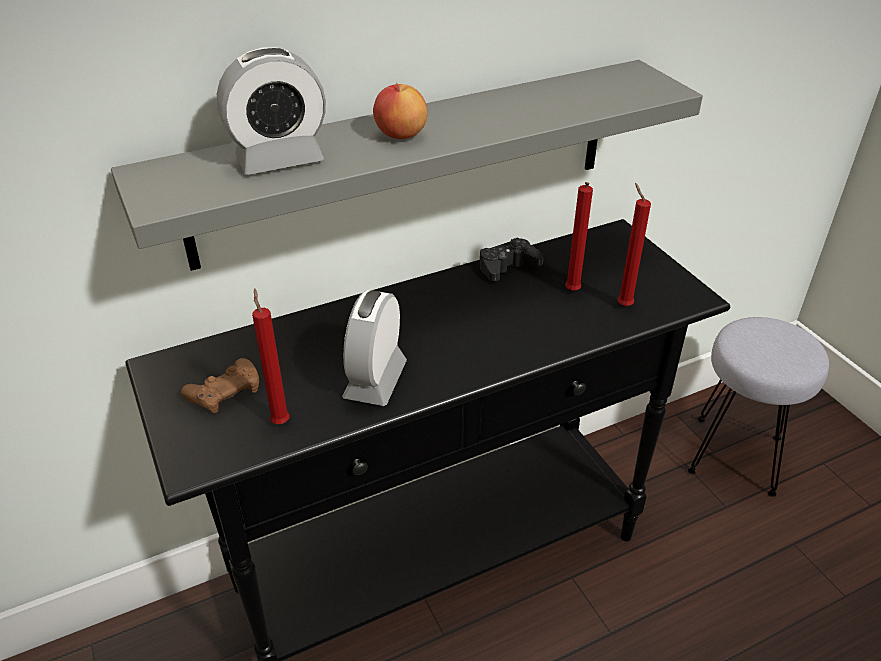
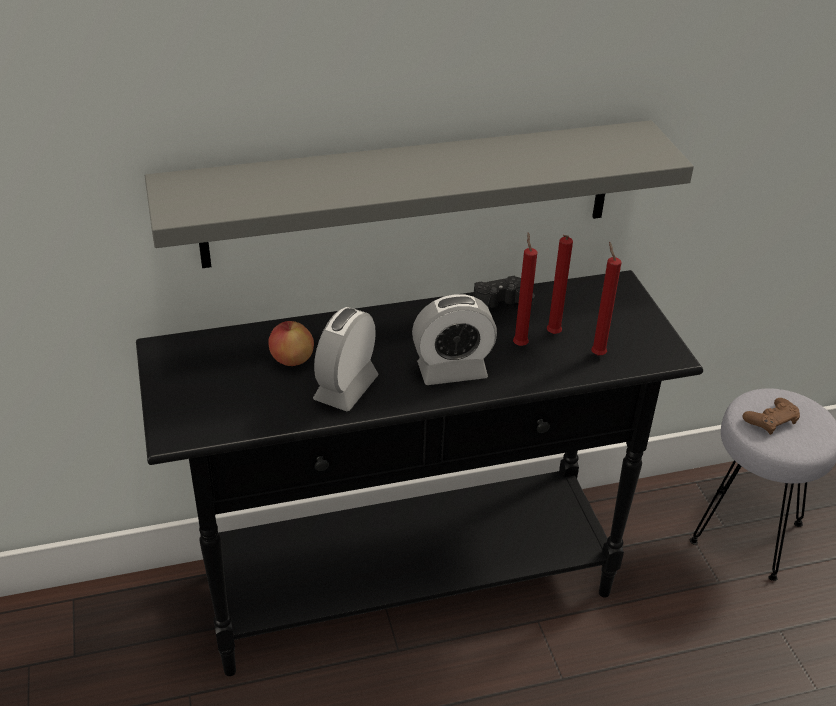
camera: 10 degrees right, 0 degrees up
(225, 392) = (214, 379): brown game controller -> brown game controller (771, 420)
(279, 160) = (285, 184): alarm clock -> alarm clock (452, 371)
(280, 420) = (255, 410): red candle -> red candle (519, 344)
(400, 135) = (396, 173): apple -> apple (291, 360)

